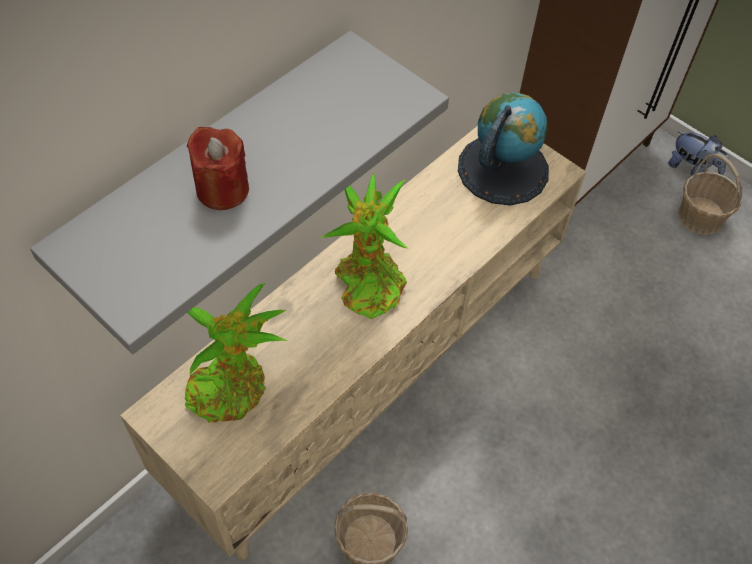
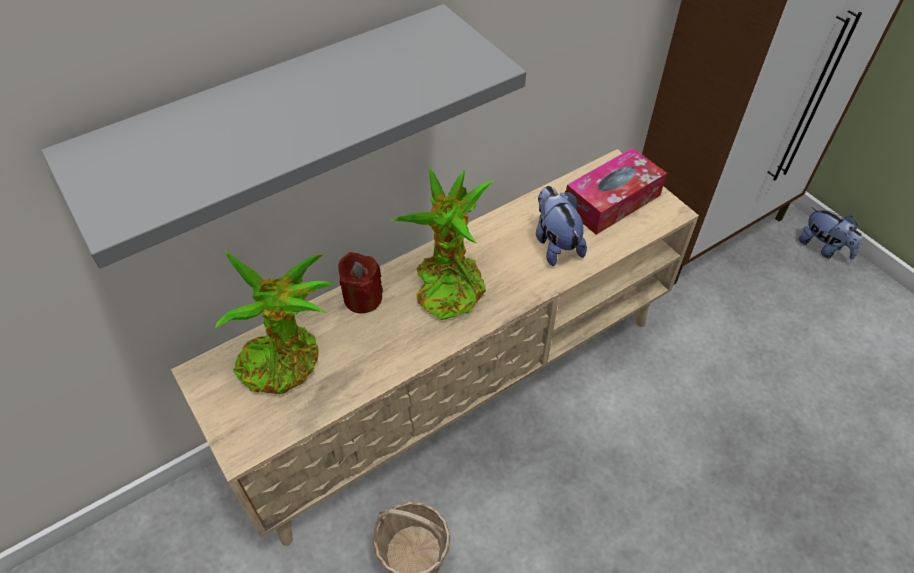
camera: 15 degrees right, 5 degrees down
(222, 189) = (255, 123): red candle -> red candle (363, 298)
(459, 222) = (555, 243): none -> plush toy
(502, 169) = (612, 201): globe -> tissue box
(700, 217) = (824, 294): basket -> none

